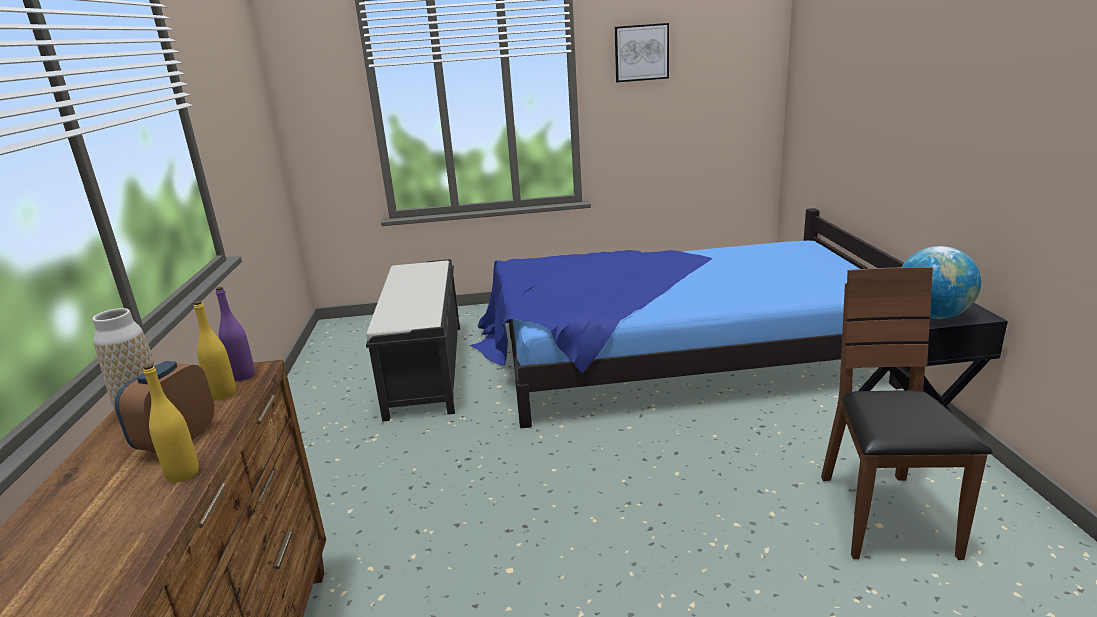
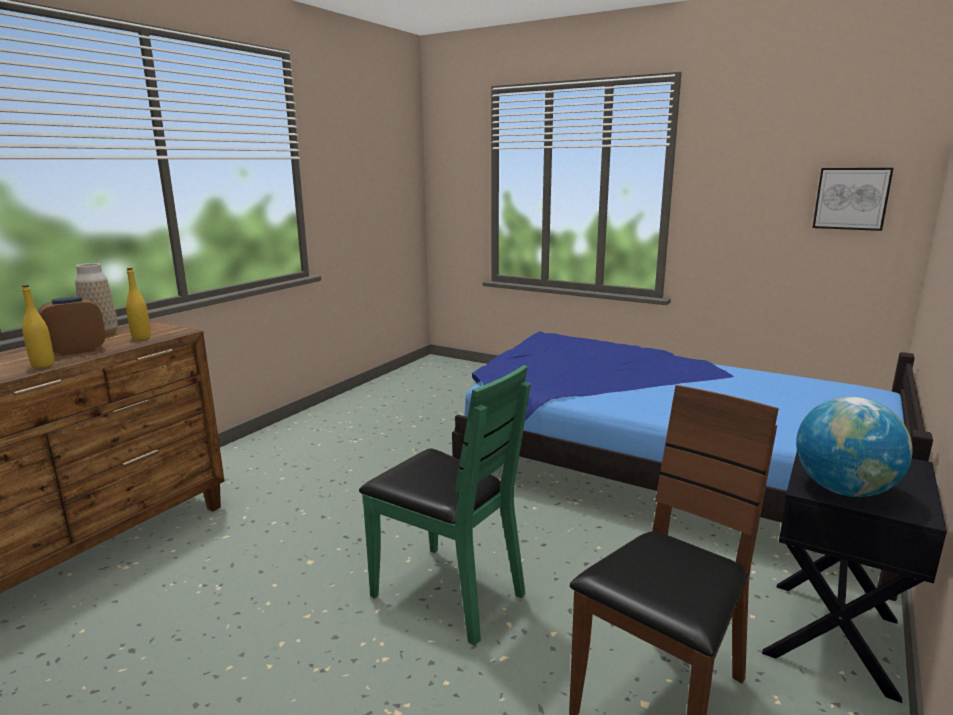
camera: 35 degrees right, 5 degrees down
(242, 376) = (168, 332): purple bottle -> none
(426, 370) = (449, 409): black bench -> none
(641, 52) = (747, 150): picture -> picture (851, 198)
(663, 527) = (448, 593): none -> green chair

